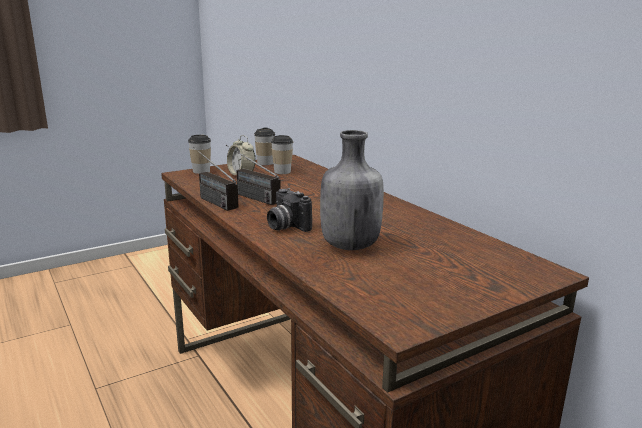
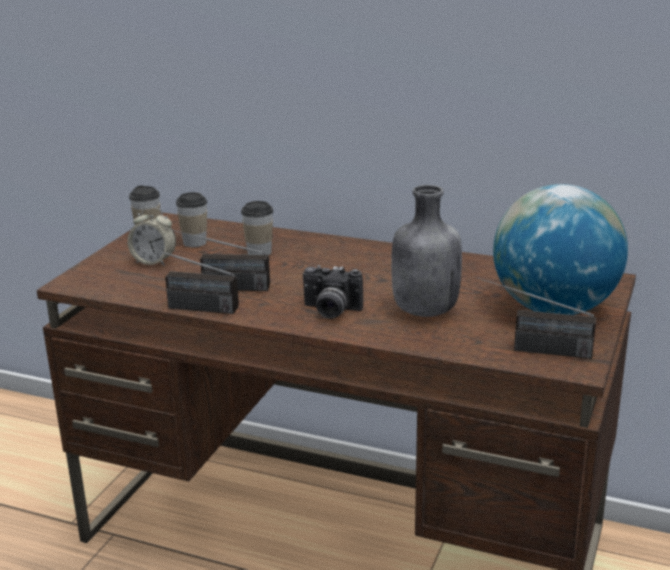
camera: 35 degrees left, 5 degrees up
(201, 171) = (89, 271): cup -> cup (259, 252)
(385, 298) = (531, 349): none -> radio
(458, 277) = (554, 309): none -> globe

